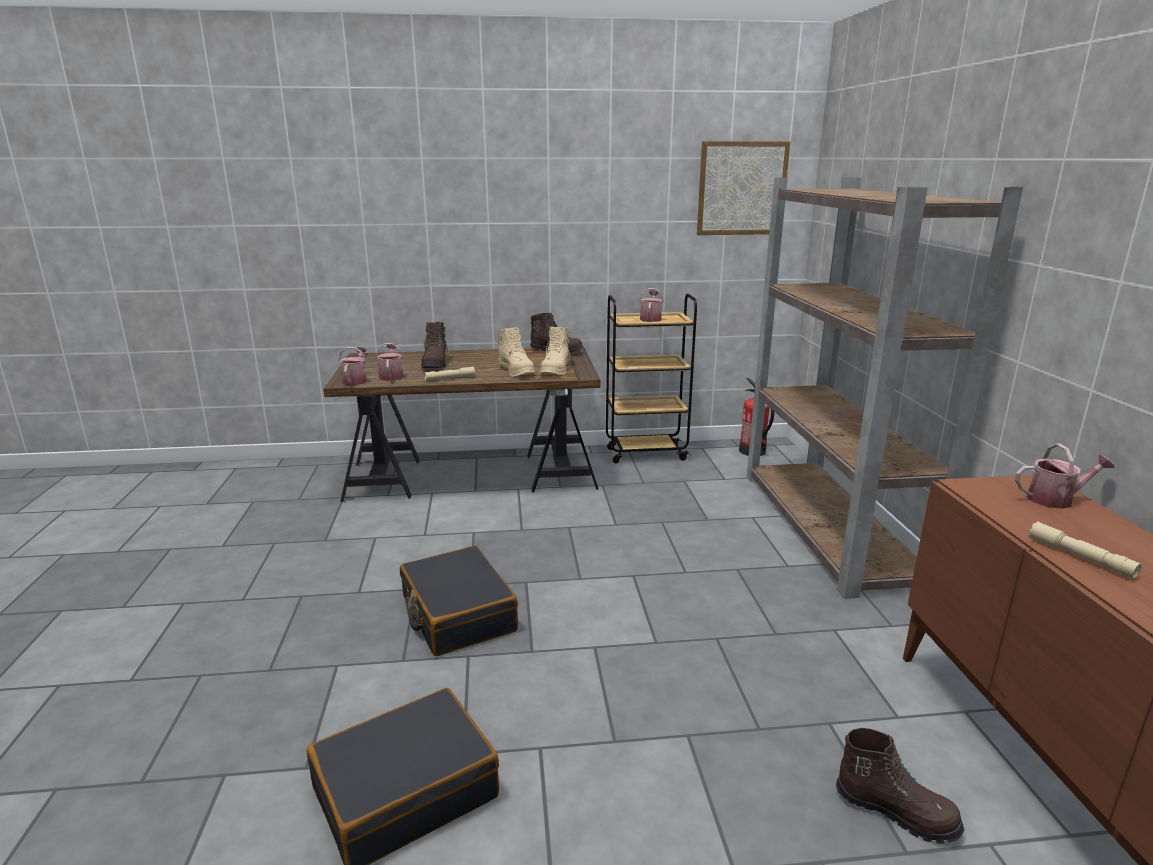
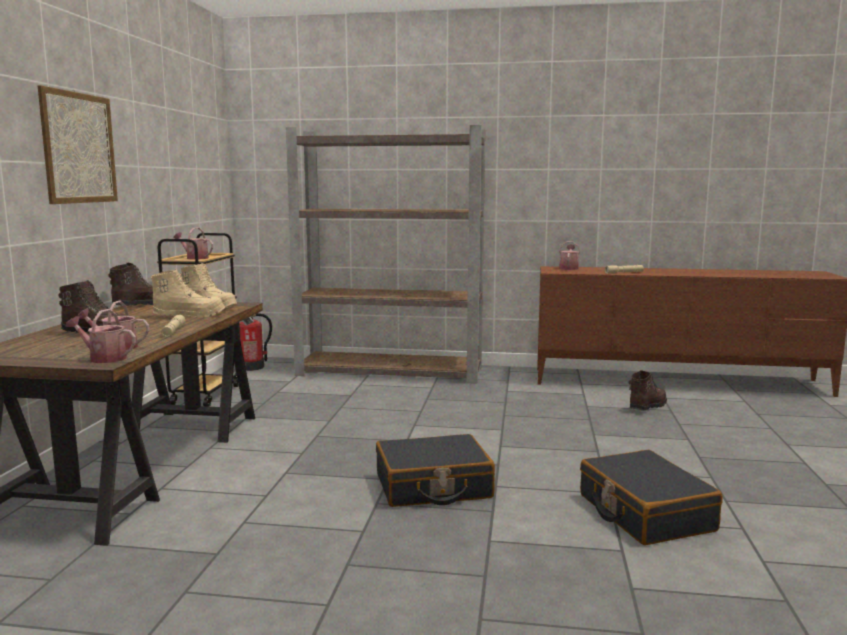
camera: 75 degrees left, 10 degrees down
(742, 187) = (202, 139): picture -> picture (79, 146)

